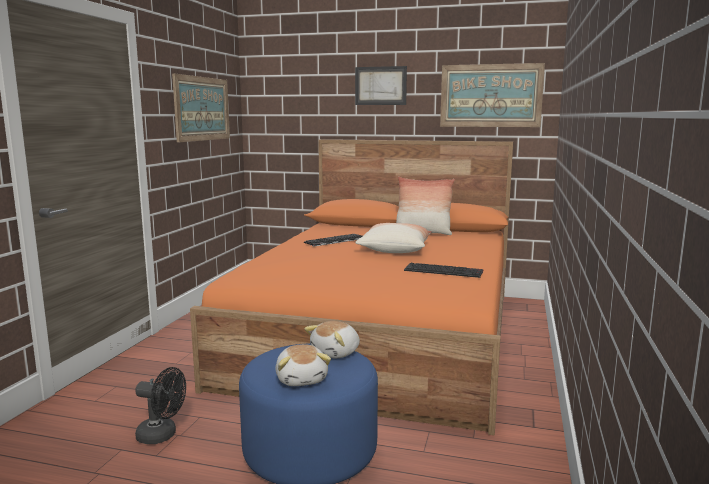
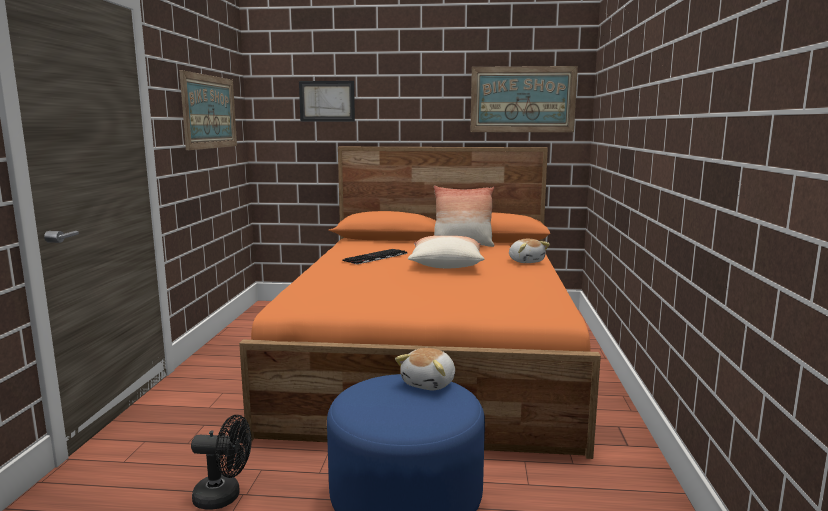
camera: 10 degrees left, 0 degrees up
(302, 379) = (408, 417): plush toy -> plush toy (526, 261)
(380, 86) = (405, 88): picture -> picture (327, 101)
(444, 271) = (513, 285): keyboard -> none

